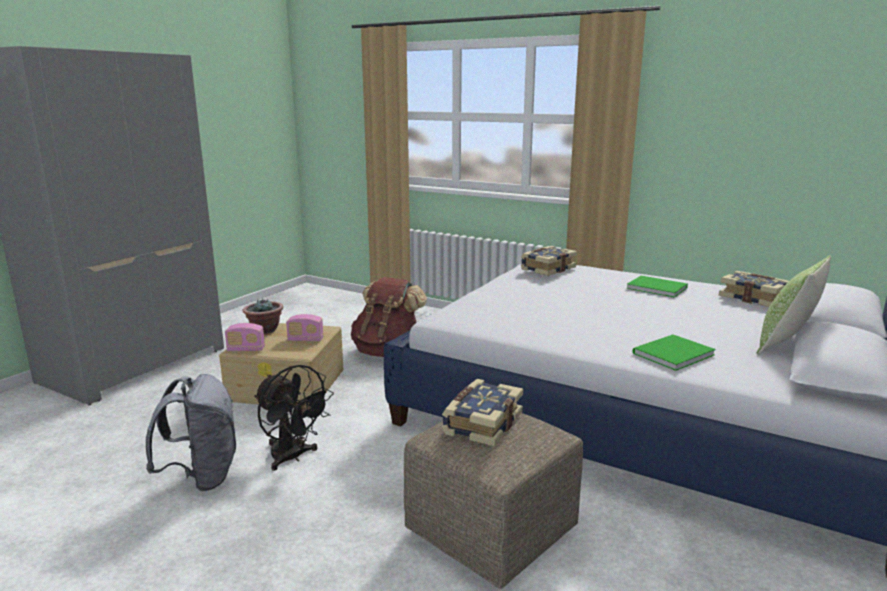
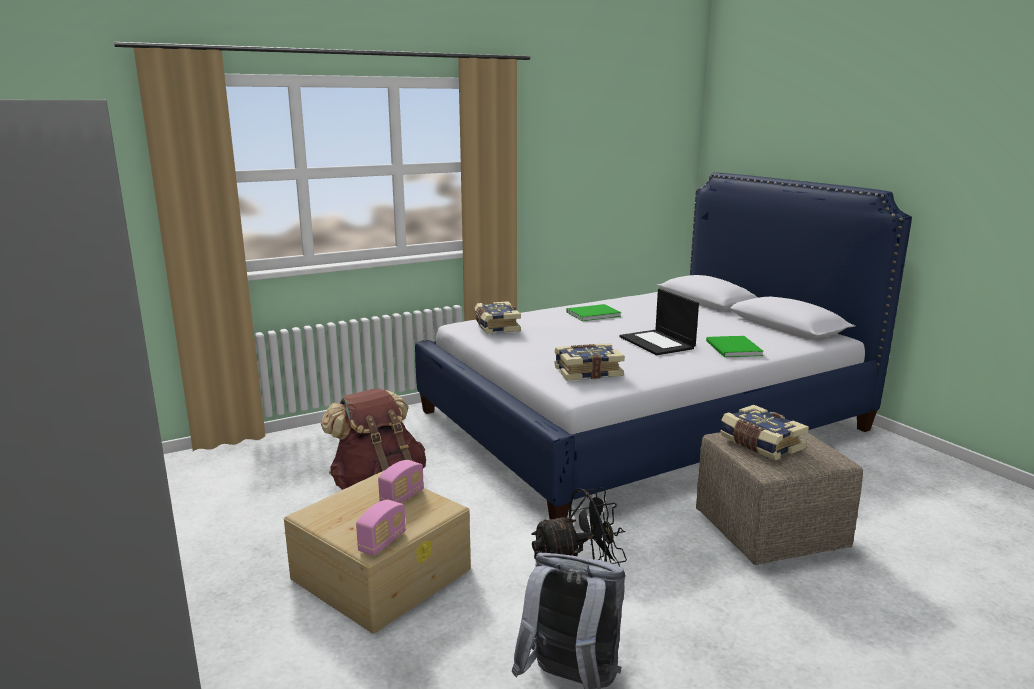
camera: 60 degrees left, 0 degrees up
(264, 330) = (327, 518): potted plant -> none
(620, 322) = (658, 343): none -> laptop
(753, 298) = (646, 302): book -> book (587, 372)
(786, 344) = (737, 321): pillow -> none

